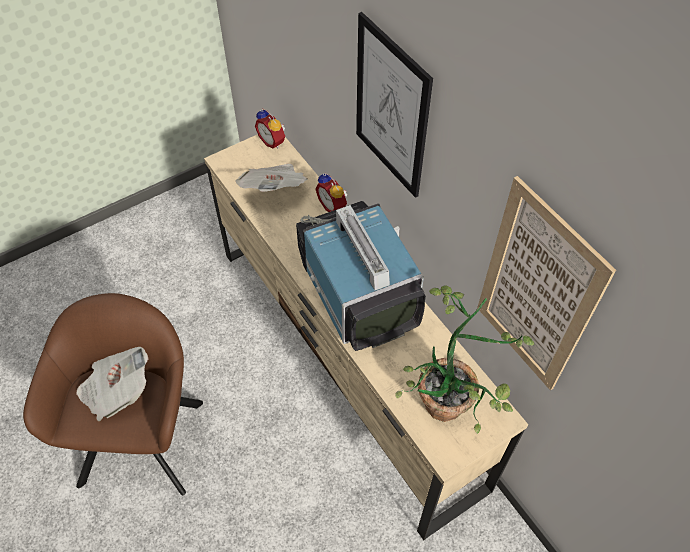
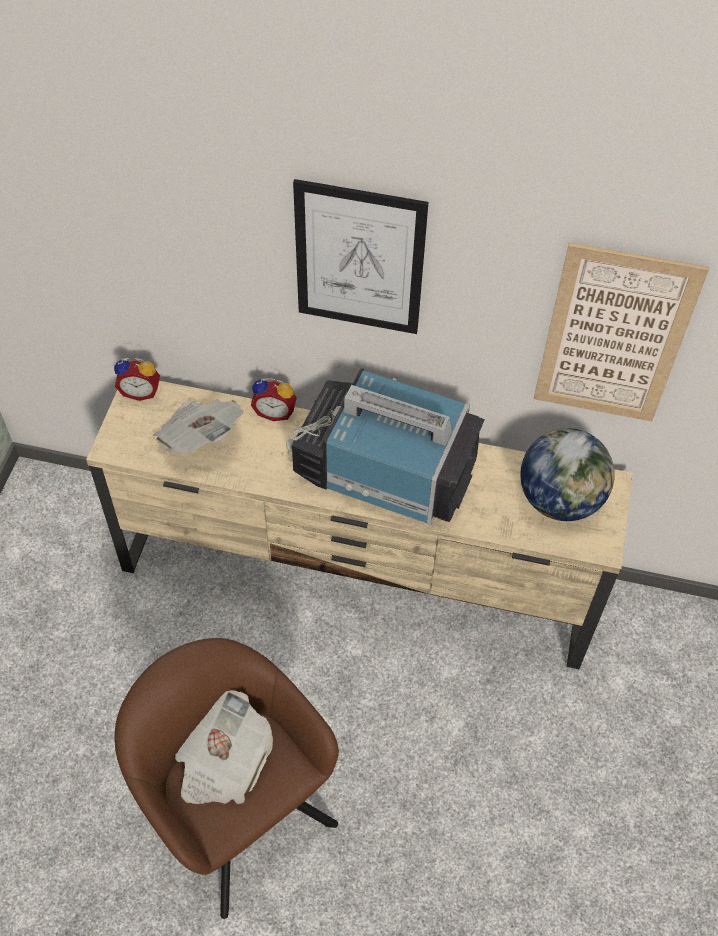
camera: 45 degrees left, 0 degrees up
(452, 399) = (560, 499): potted plant -> globe

